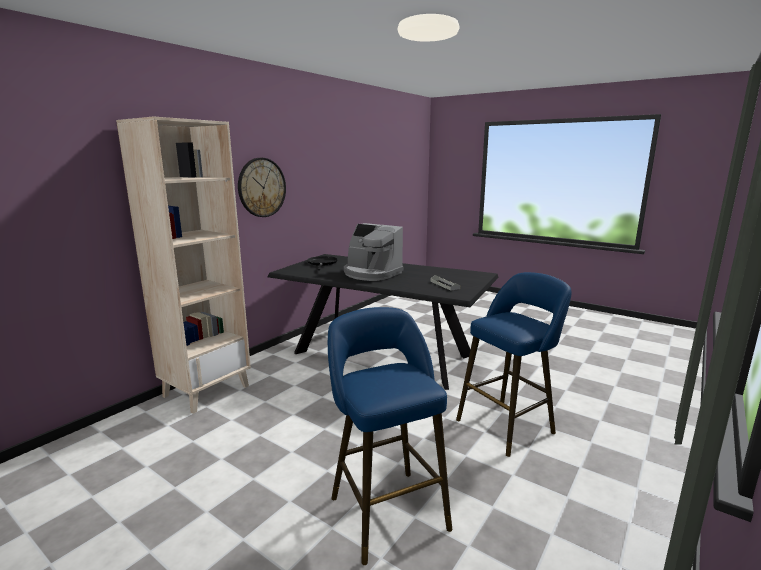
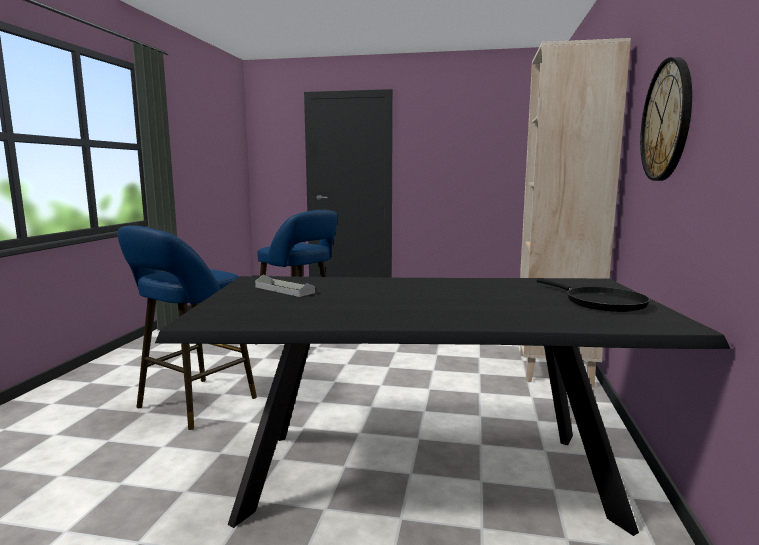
camera: 155 degrees right, 5 degrees down
(371, 273) = (443, 293): coffee machine -> none

